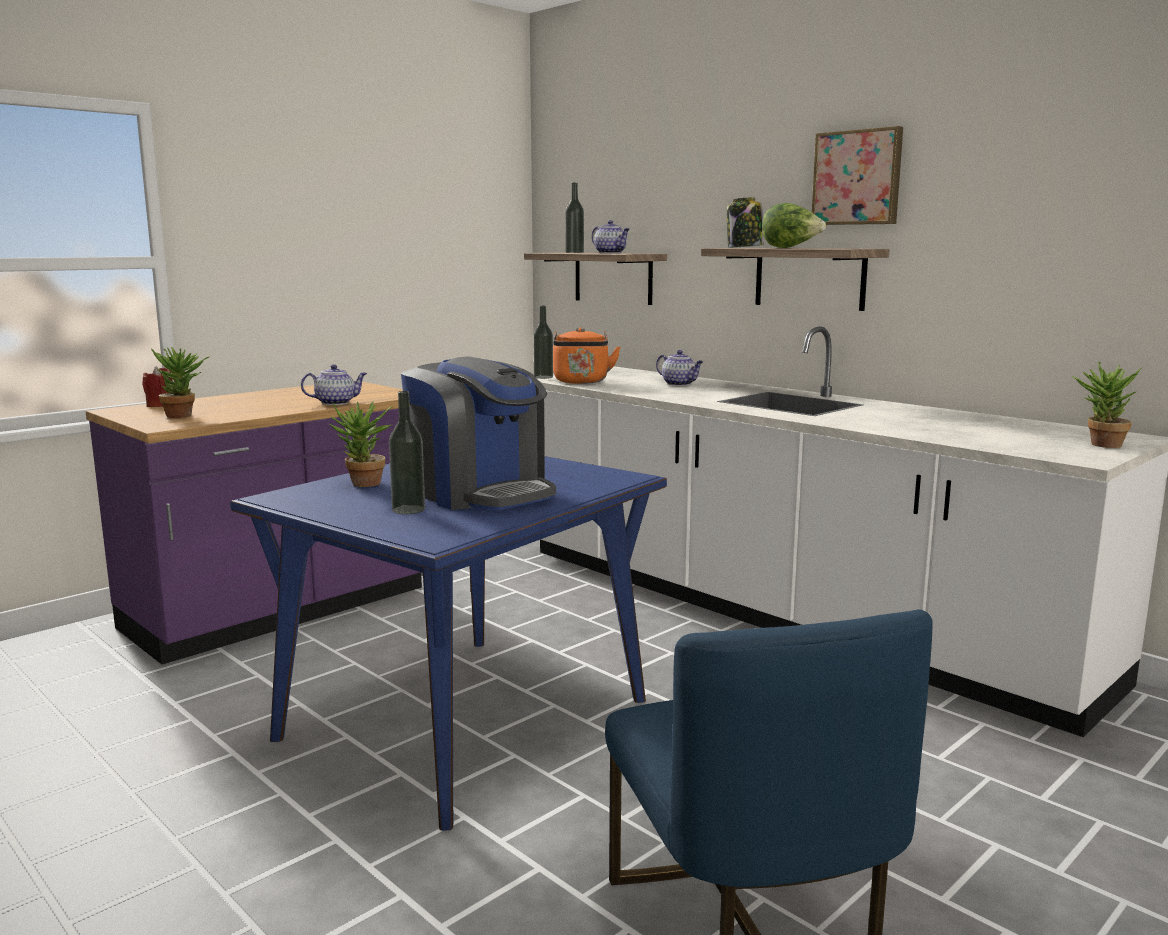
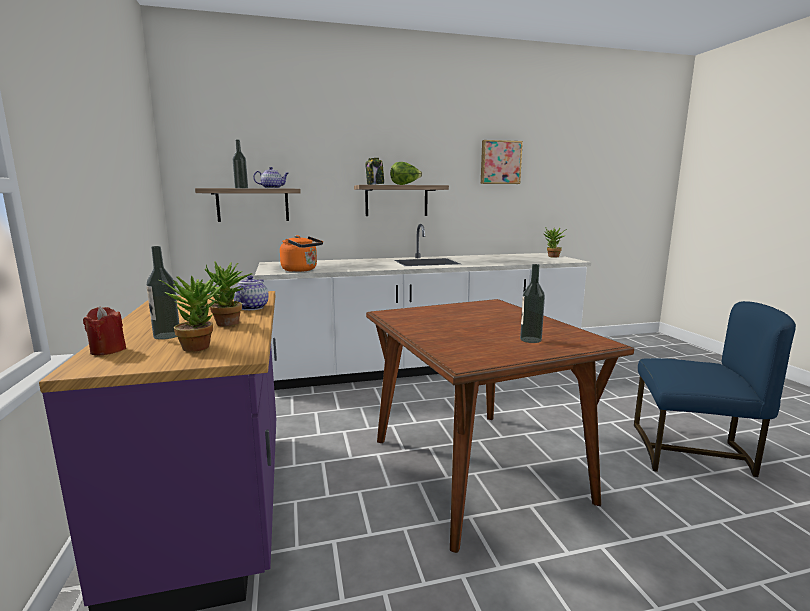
camera: 60 degrees left, 0 degrees up
(363, 485) = (454, 341): potted plant -> potted plant (229, 324)
(466, 718) = (475, 468): blue dining table -> brown dining table
(481, 493) = (503, 324): coffee machine -> none
(543, 377) = (266, 272): bottle -> bottle (167, 335)
(679, 384) = (346, 263): teapot -> none
(858, 178) = (419, 151): picture -> picture (500, 162)

